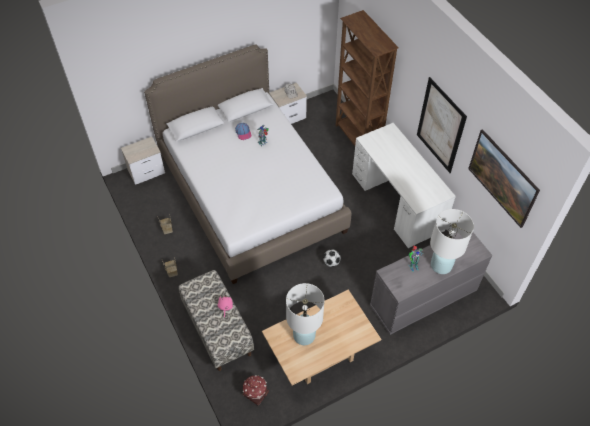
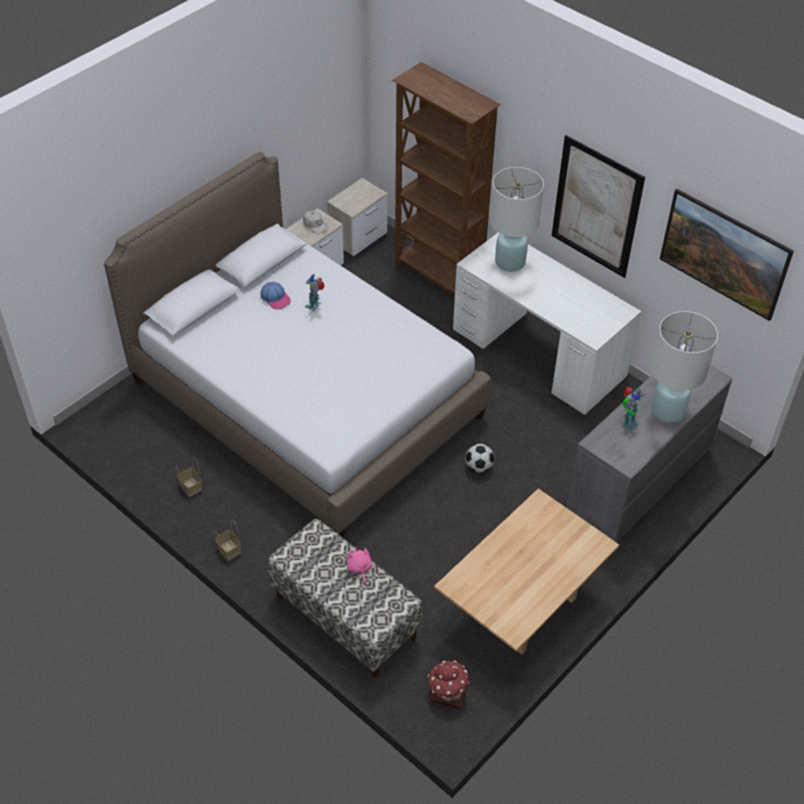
camera: 20 degrees left, 5 degrees down
(147, 171) = (115, 407): nightstand -> nightstand (359, 236)
(304, 335) = (502, 573): white table lamp -> white table lamp (509, 262)

